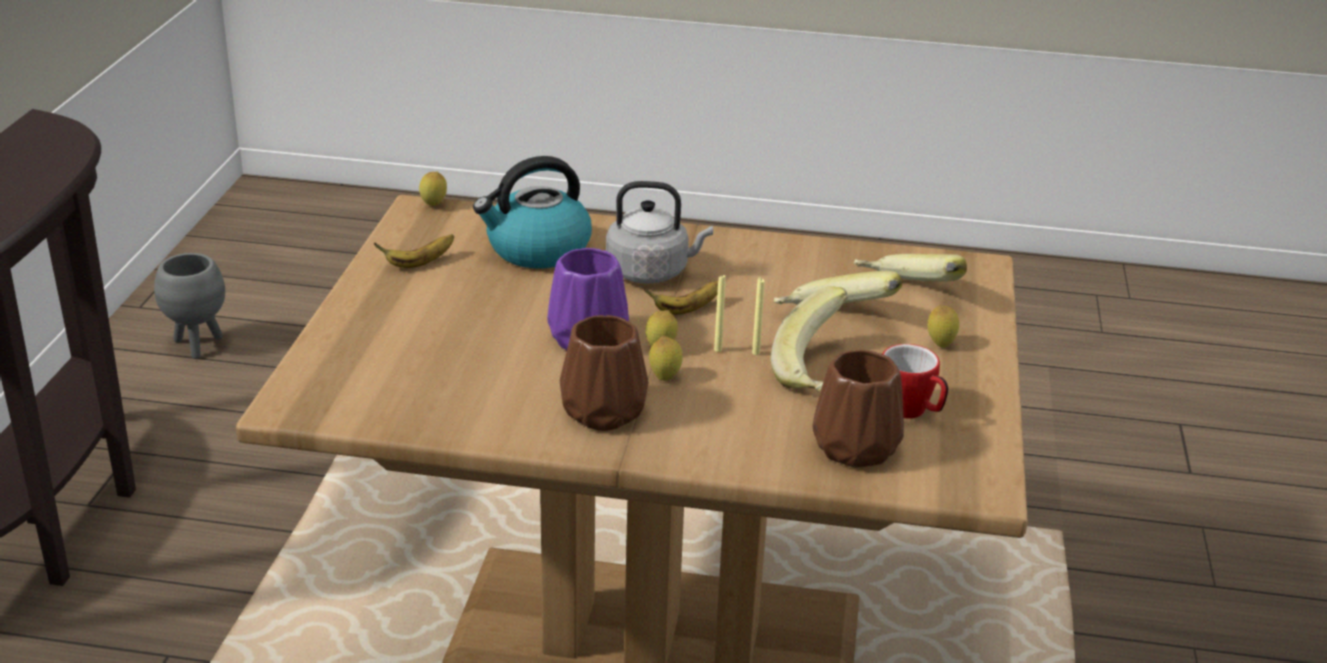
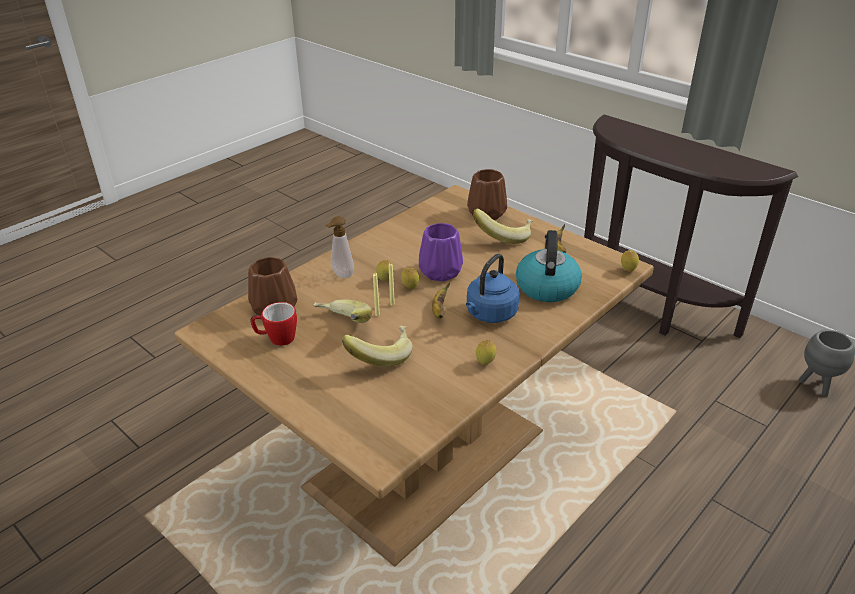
camera: 125 degrees right, 5 degrees up
(605, 412) = (376, 256): brown vase -> brown vase (485, 213)
(652, 272) = (490, 314): grey kettle -> blue kettle
(698, 423) = (341, 275): none -> soap dispenser
(906, 293) = (380, 401): banana -> banana (504, 236)
(940, 344) = (317, 383): lemon -> lemon (485, 363)

